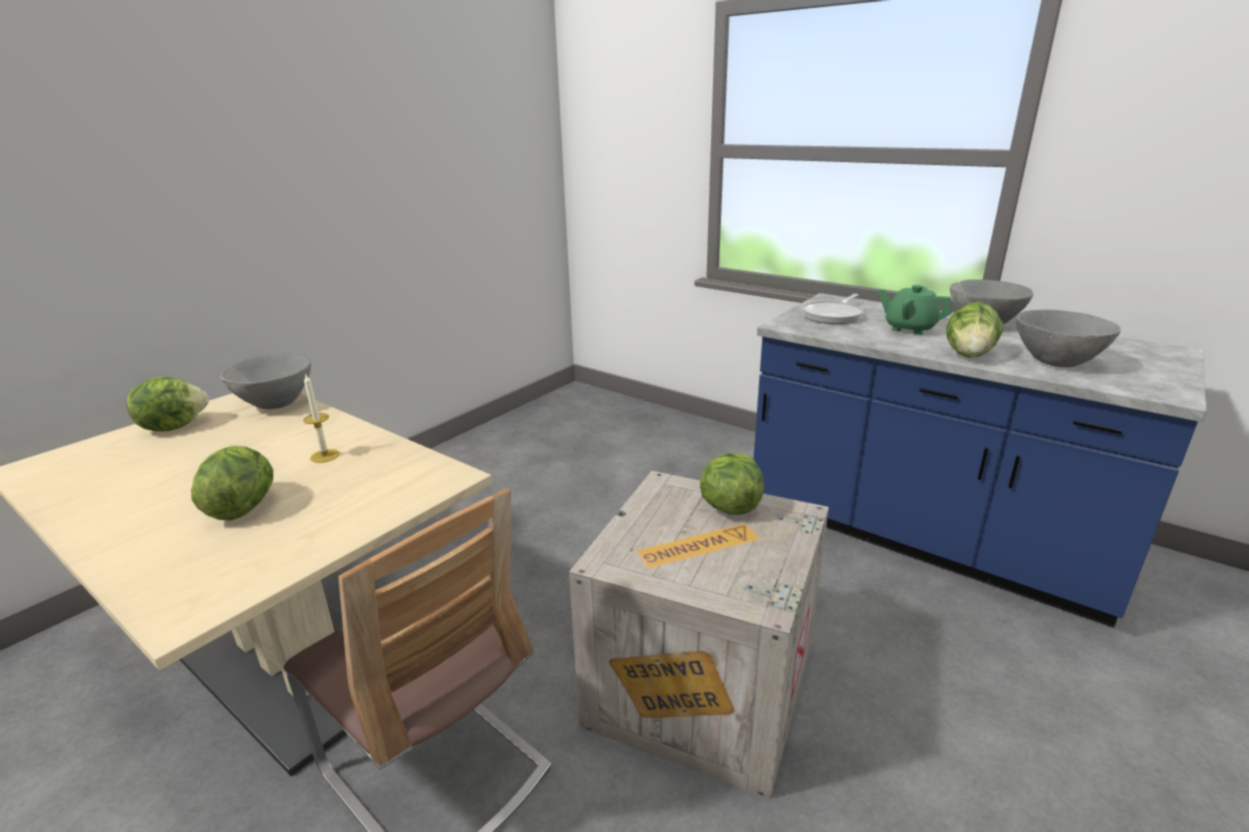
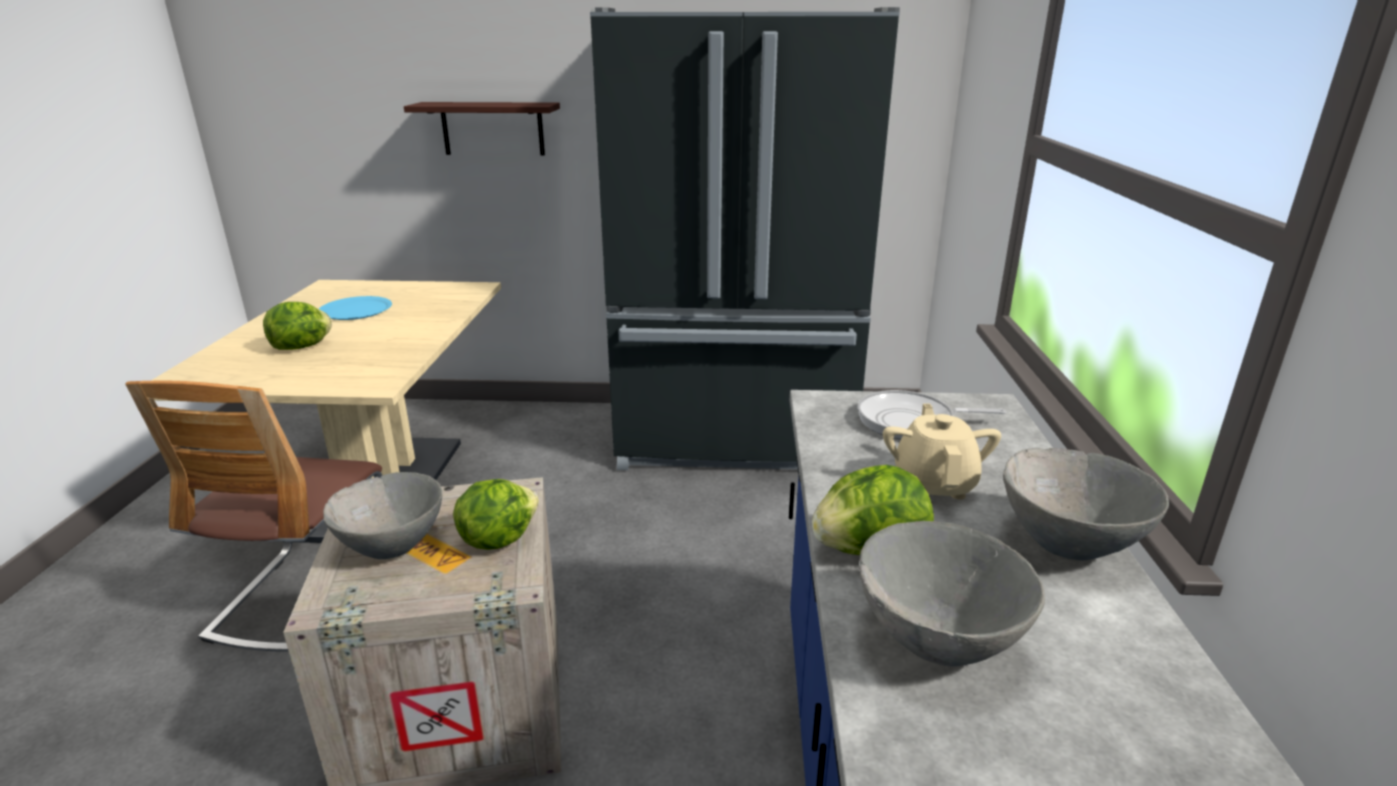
camera: 55 degrees right, 0 degrees up
(174, 426) = (404, 289): lettuce -> none
(180, 461) = (356, 310): none -> blue plate
(181, 203) = (493, 128): none -> shelf
(276, 404) = (461, 297): grey bowl -> grey bowl (393, 546)
(325, 456) = (388, 339): candle -> none
(514, 448) = (735, 440): none -> black fridge
(909, 329) = (934, 484): green teapot -> beige teapot

